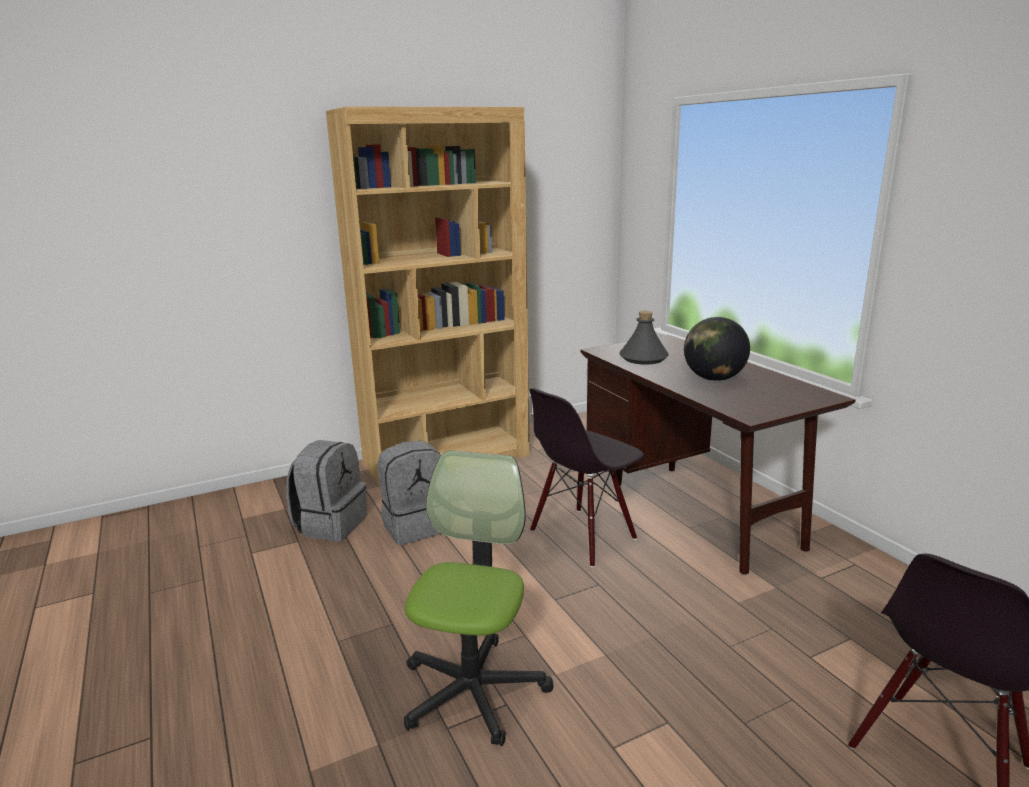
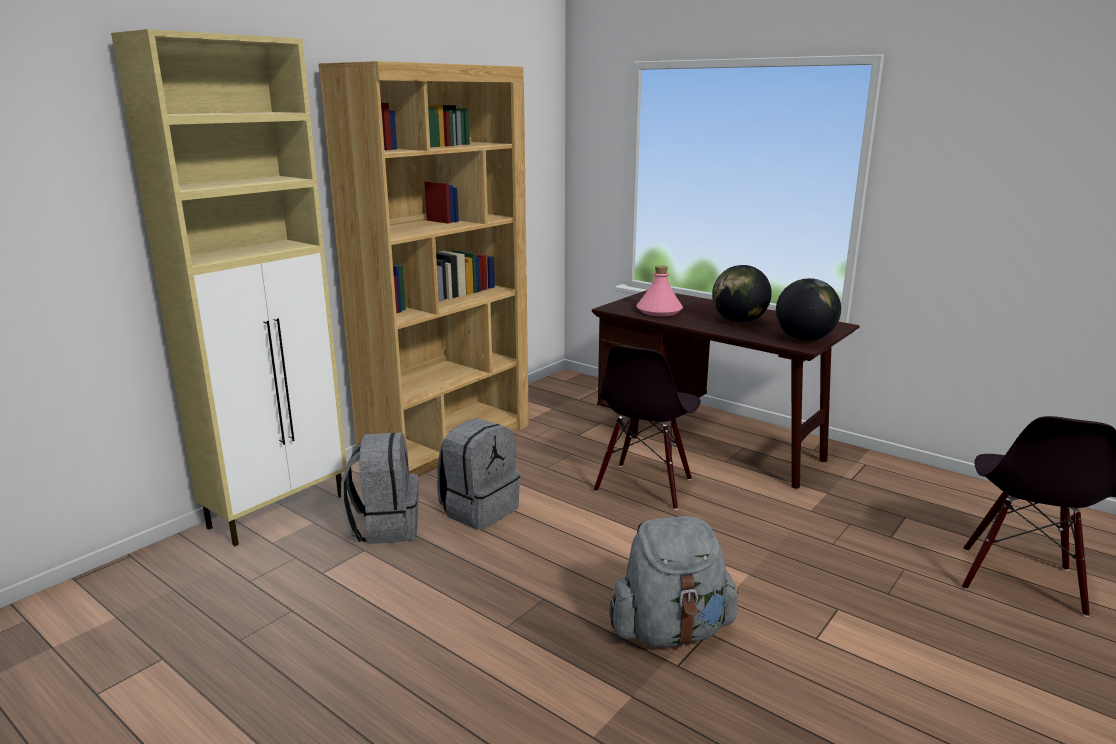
camera: 25 degrees left, 0 degrees up
(271, 493) = (279, 511): none -> beige cabinet
(473, 691) = (671, 631): office chair -> grey backpack
(643, 358) = (659, 311): grey bottle -> pink bottle
(762, 407) = (804, 339): none -> globe

